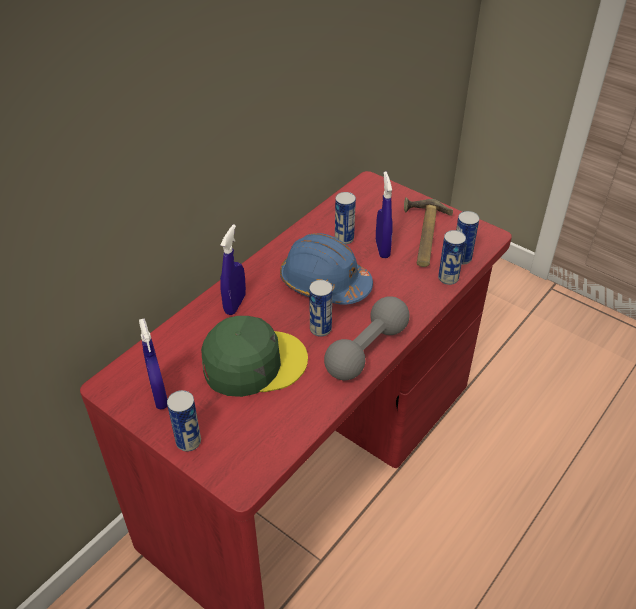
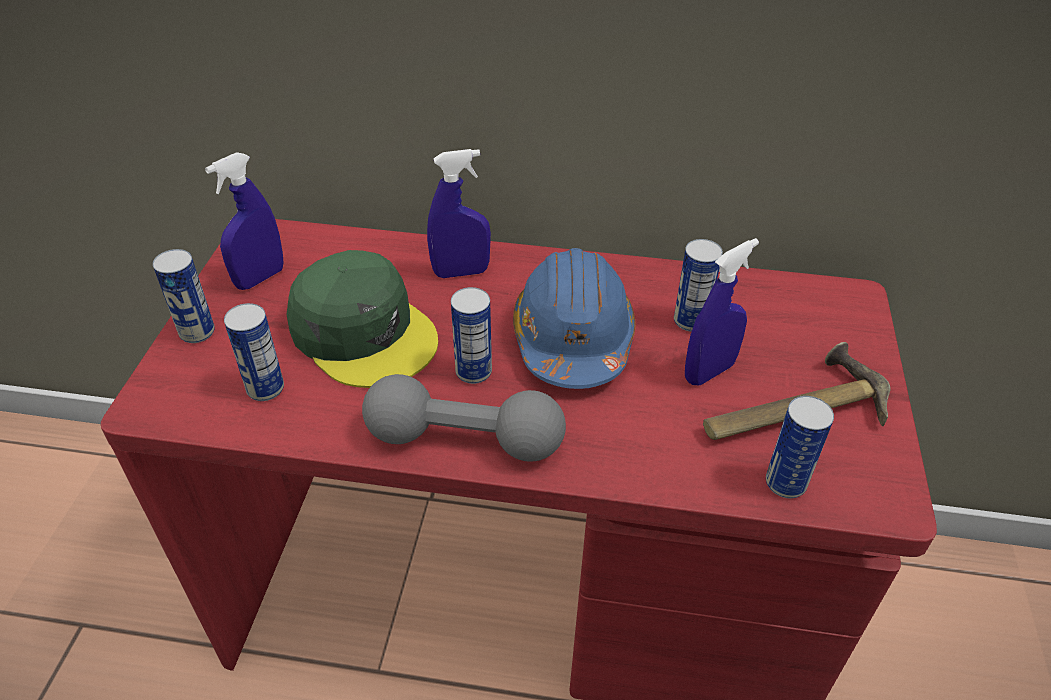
camera: 60 degrees right, 0 degrees up
(448, 278) = (716, 482): can -> can (265, 388)

